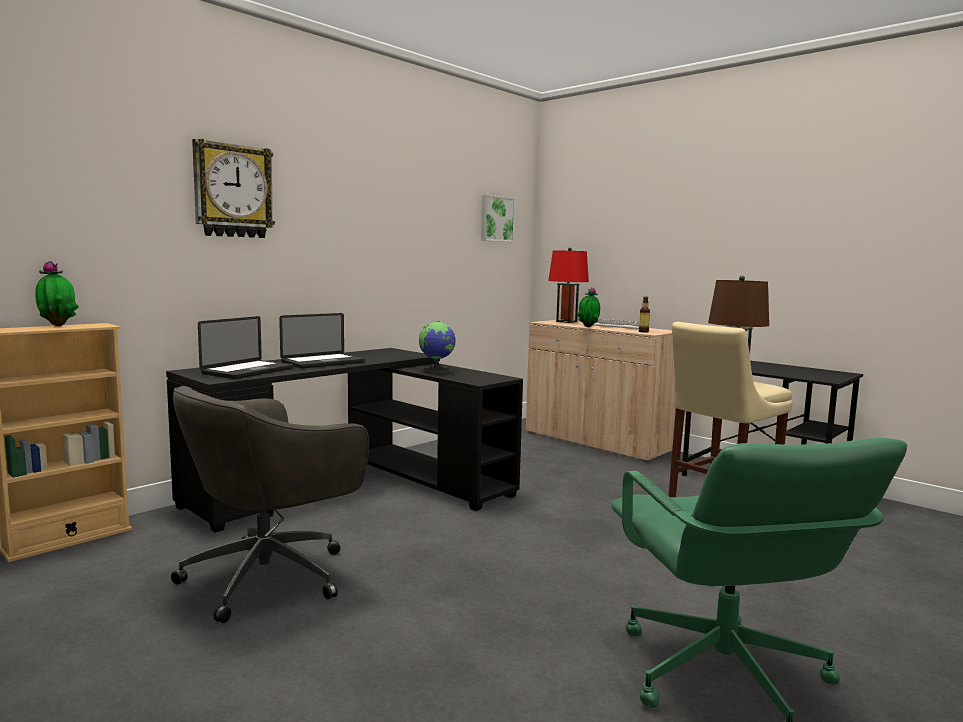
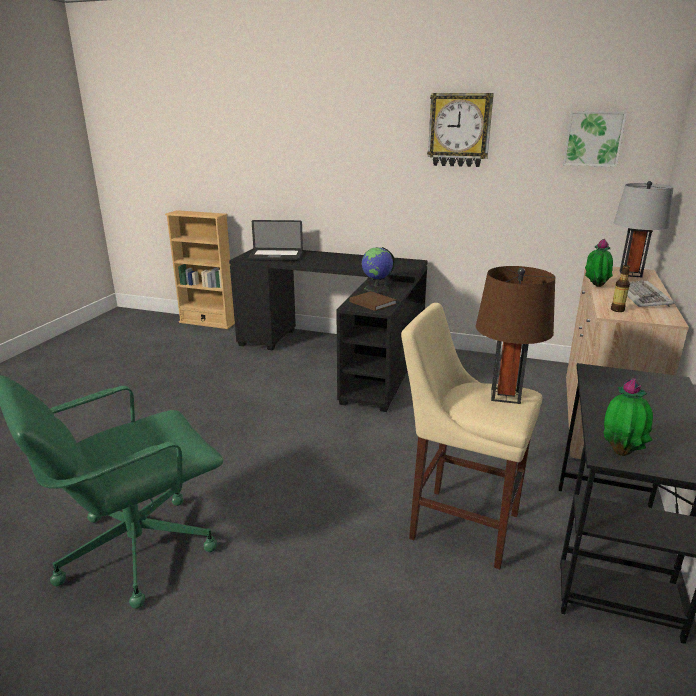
camera: 65 degrees right, 15 degrees up
(58, 325) = (202, 212): potted plant -> potted plant (621, 451)
(233, 191) = (298, 129): wall clock -> wall clock (459, 130)
(271, 576) = (197, 375): grey office chair -> none
(323, 362) = (330, 261): laptop -> none
(477, 377) = (372, 302): none -> brown book
(566, 321) = (630, 274): red table lamp -> grey table lamp

